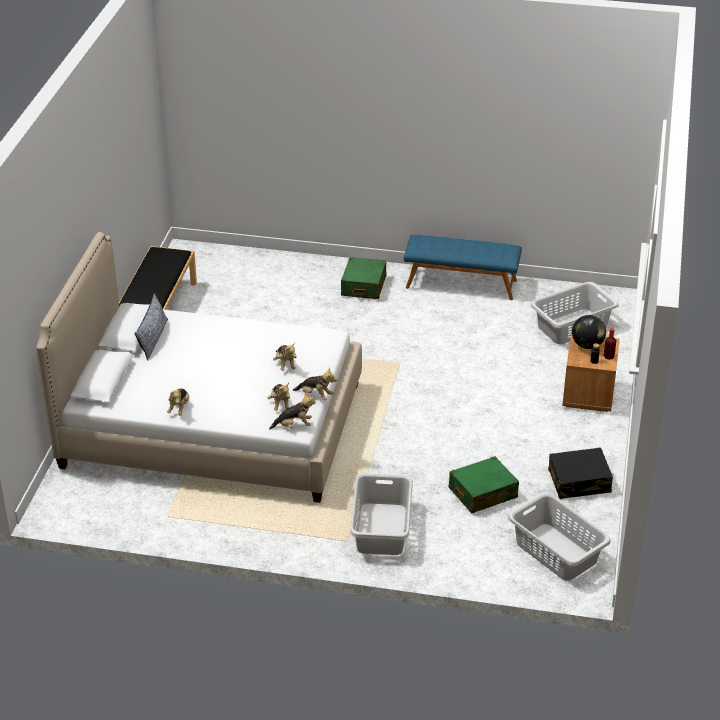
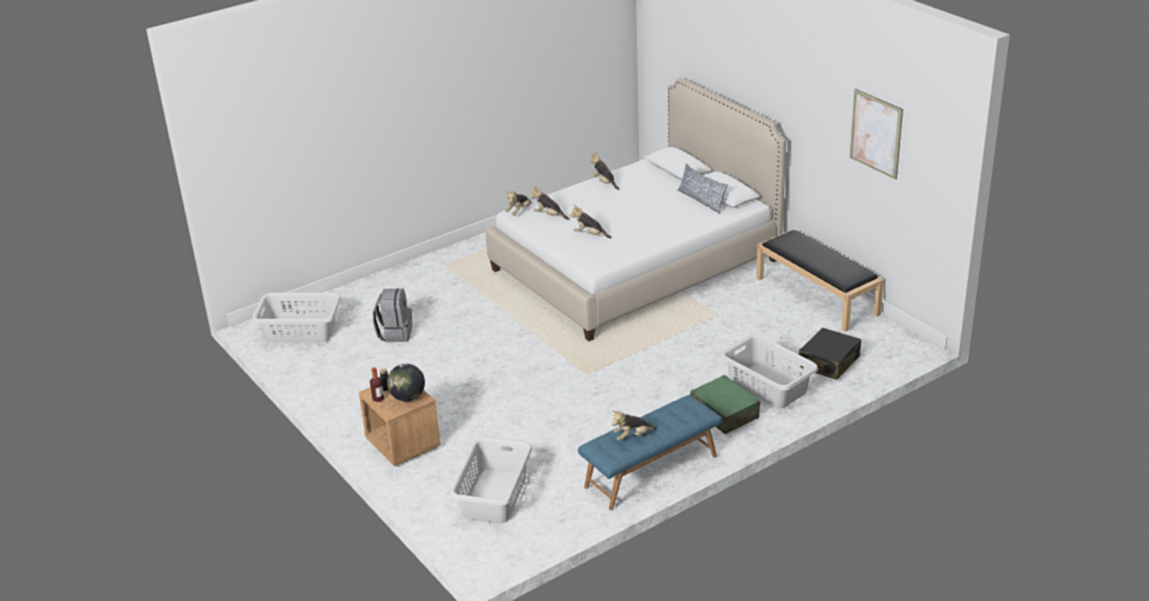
camera: 135 degrees right, 5 degrees down
(129, 136) = (876, 133): none -> picture
(315, 396) = (536, 231): plush toy -> plush toy (632, 436)
(381, 529) = (432, 280): grey laundry basket -> grey laundry basket (768, 386)
(482, 493) = (395, 333): green suitcase -> grey backpack
(579, 481) = (334, 379): black suitcase -> black suitcase (828, 362)

